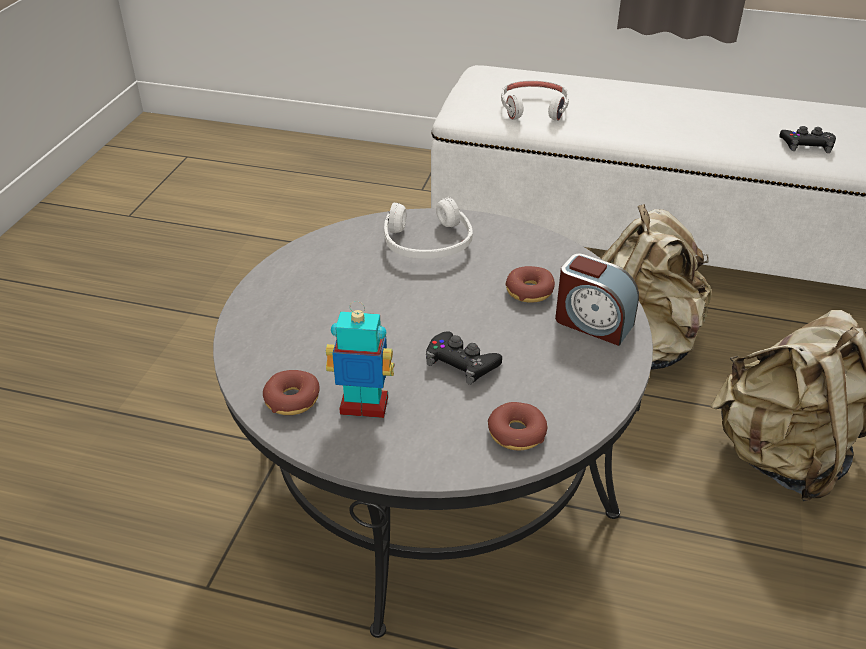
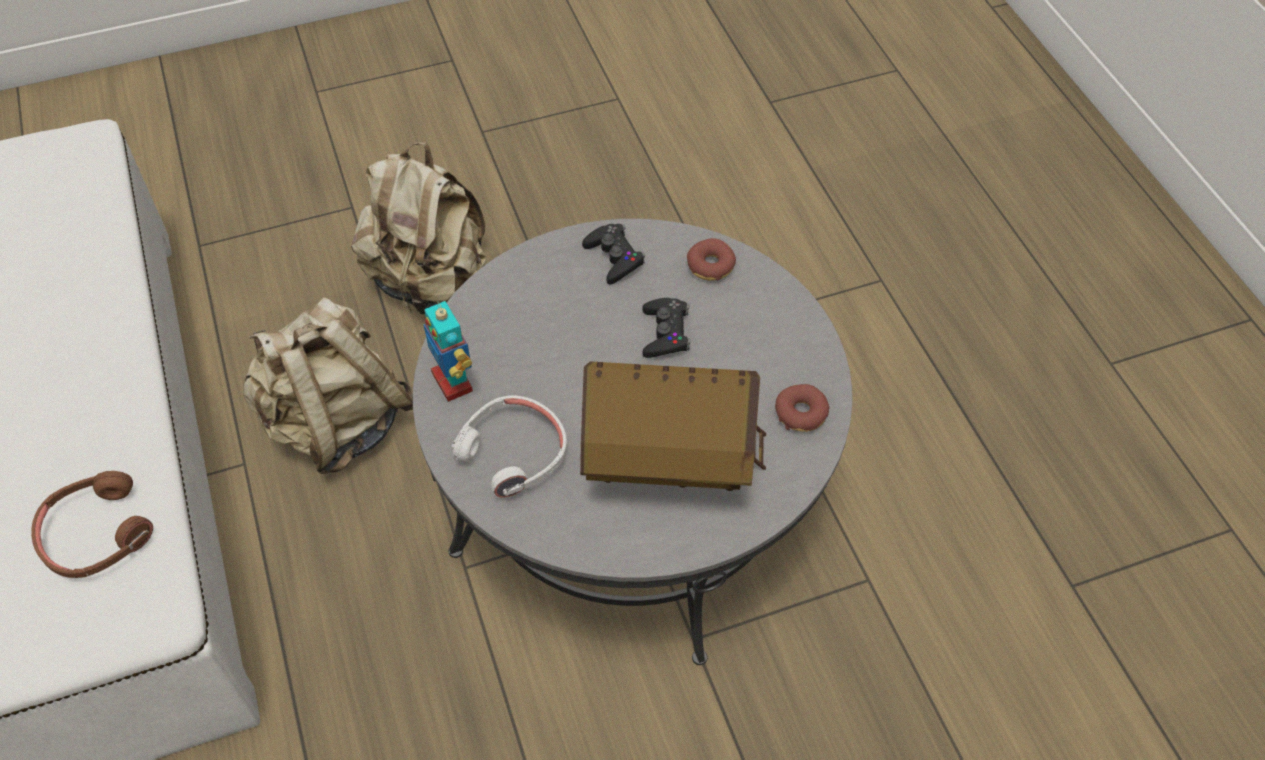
camera: 125 degrees left, 15 degrees up
(336, 306) = (669, 461): none -> toy house
(364, 407) = (766, 364): toy robot -> toy robot (453, 381)
(529, 291) = (533, 336): donut -> none
(534, 108) = (96, 533): white headphones -> brown headphones
(592, 323) = (545, 277): alarm clock -> none
(806, 145) = (73, 245): black game controller -> black game controller (614, 257)

